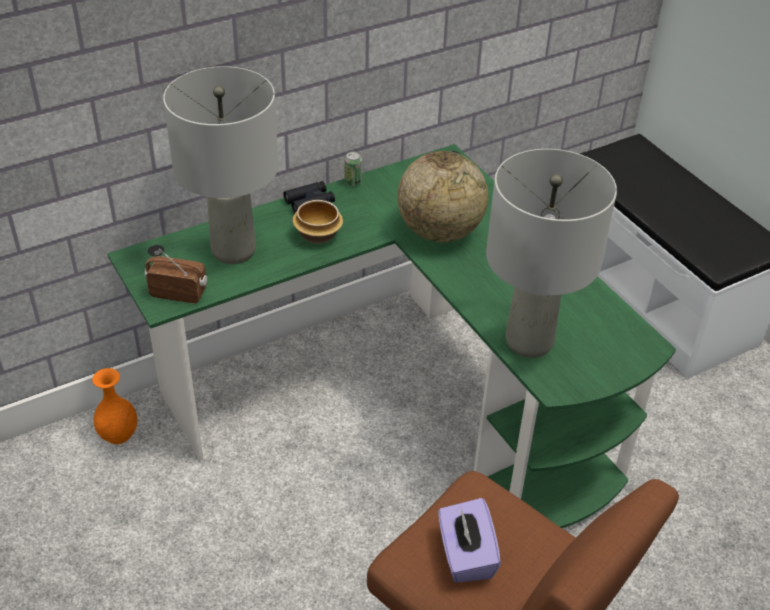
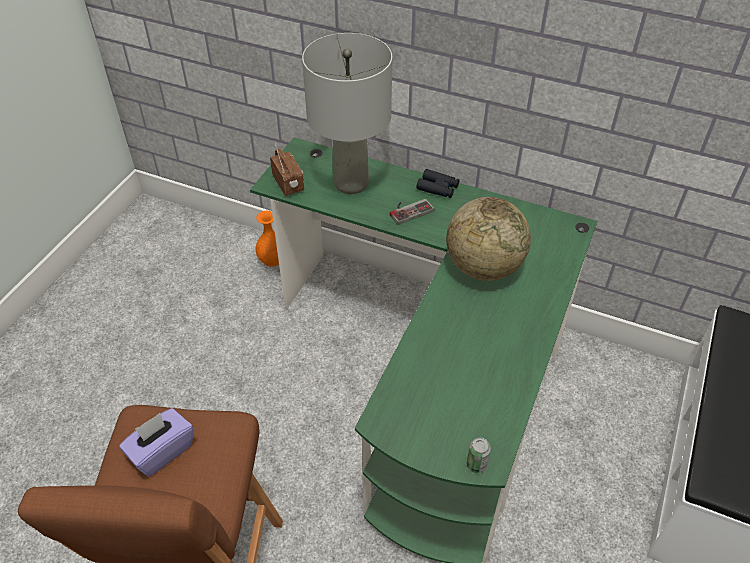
camera: 55 degrees right, 5 degrees up
(317, 234) = (409, 210): bowl -> game controller
(353, 182) = (484, 195): can -> can (476, 465)
(528, 342) = (414, 381): grey table lamp -> none

